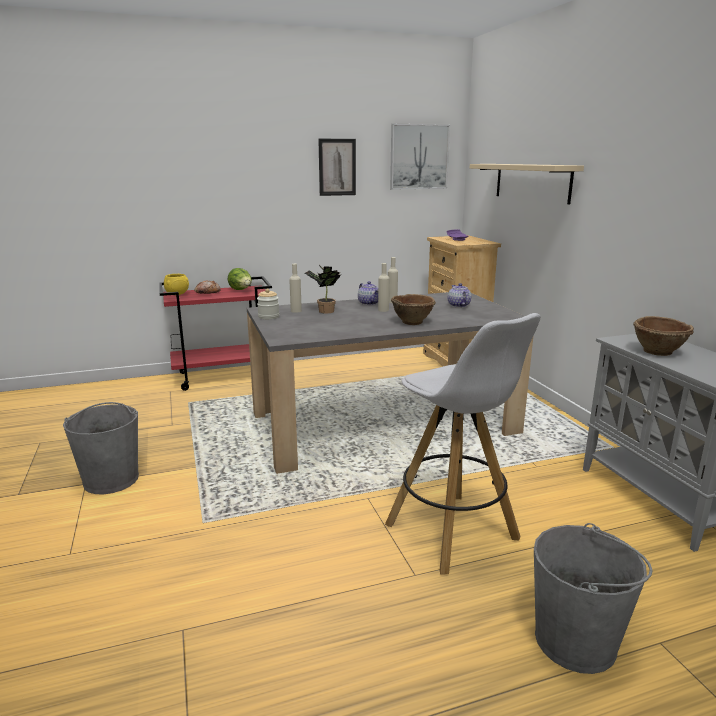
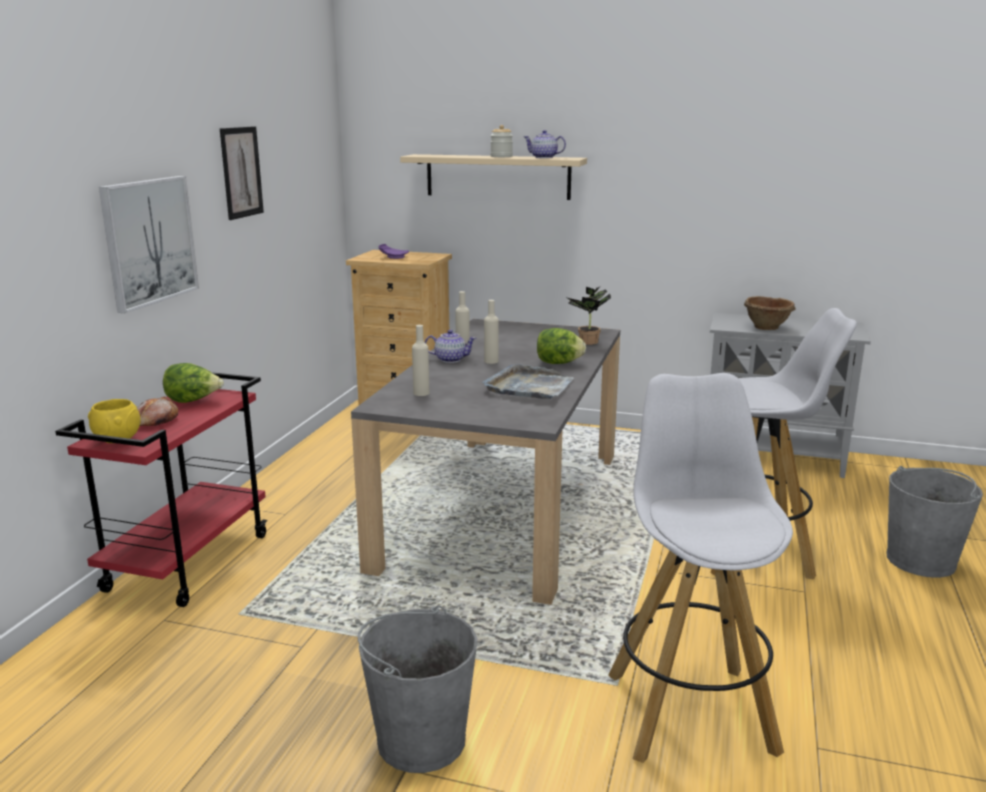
camera: 55 degrees left, 0 degrees up
(193, 558) = (689, 710): none -> white stool
(268, 317) = (424, 410): jar -> jar (501, 156)
(324, 311) = (448, 383): potted plant -> potted plant (587, 342)
(348, 325) = (529, 387): none -> grey tray
(412, 322) = (558, 363): brown bowl -> lettuce
(419, 157) = (309, 148): picture -> picture (149, 241)
(458, 305) = (527, 335): teapot -> teapot (544, 157)

